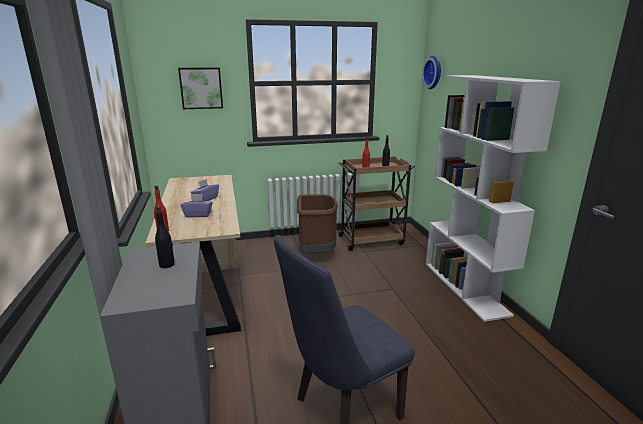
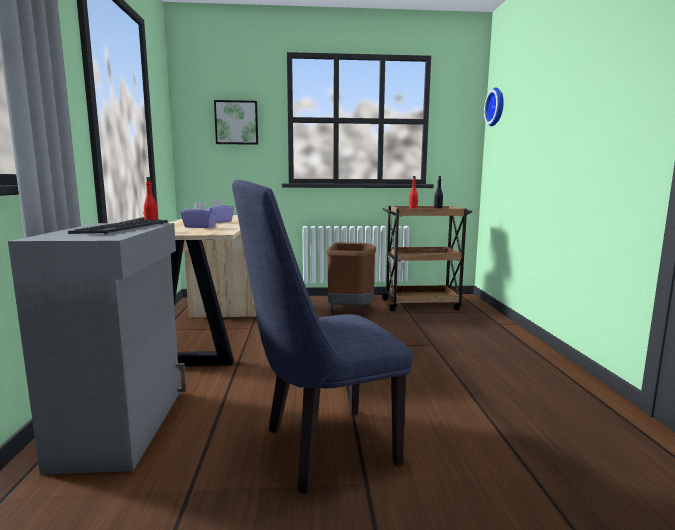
camera: 10 degrees right, 10 degrees down
(167, 265) = (121, 228): black bottle -> keyboard
(465, 288) = (530, 350): white bookcase -> none

